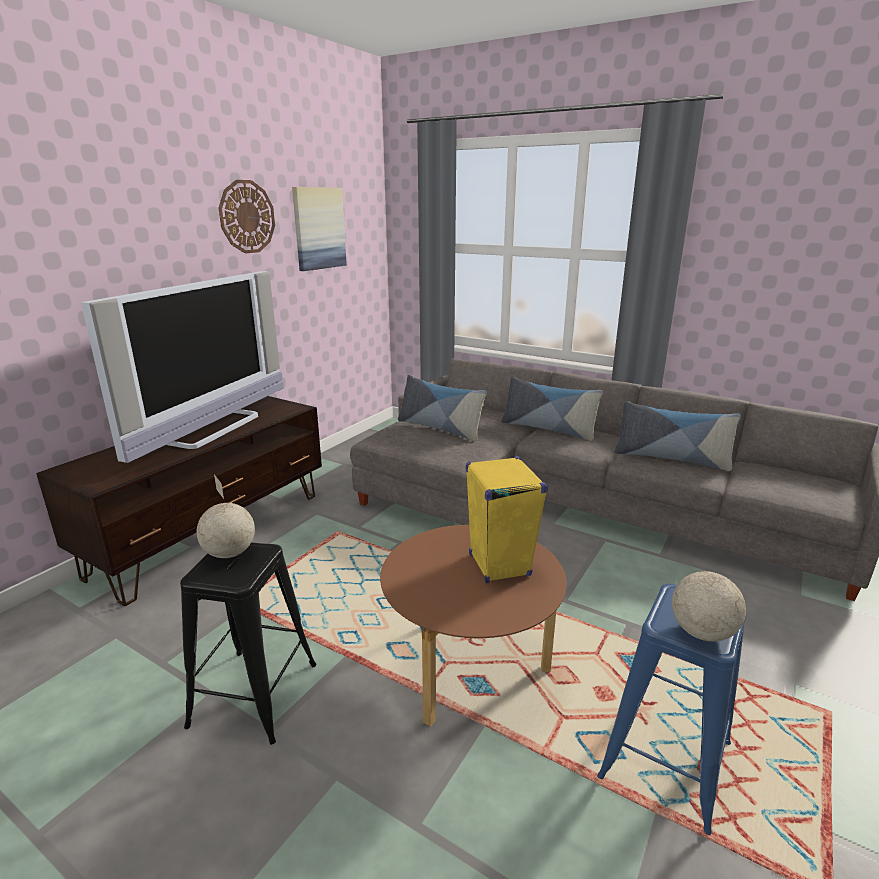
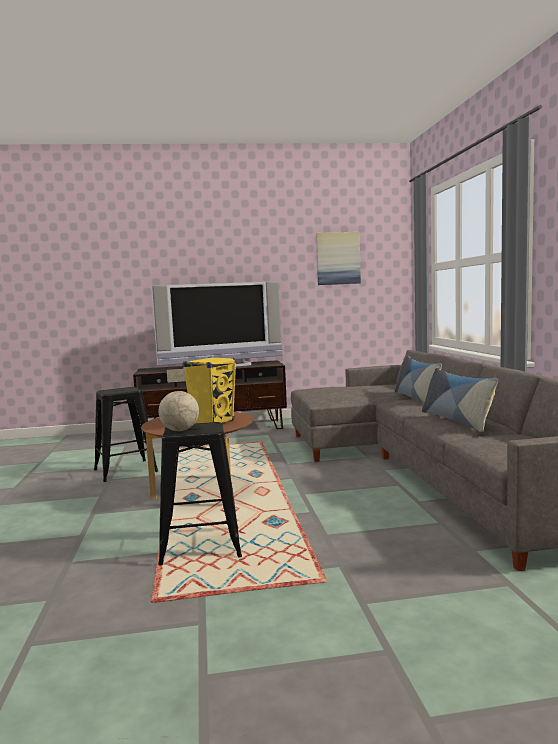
camera: 50 degrees right, 15 degrees down
(229, 554) = (124, 389): globe -> none
(247, 217) = (278, 251): wall clock -> none
(440, 428) = (348, 388): pillow -> none
(665, 760) = (201, 546): blue stool -> black stool

